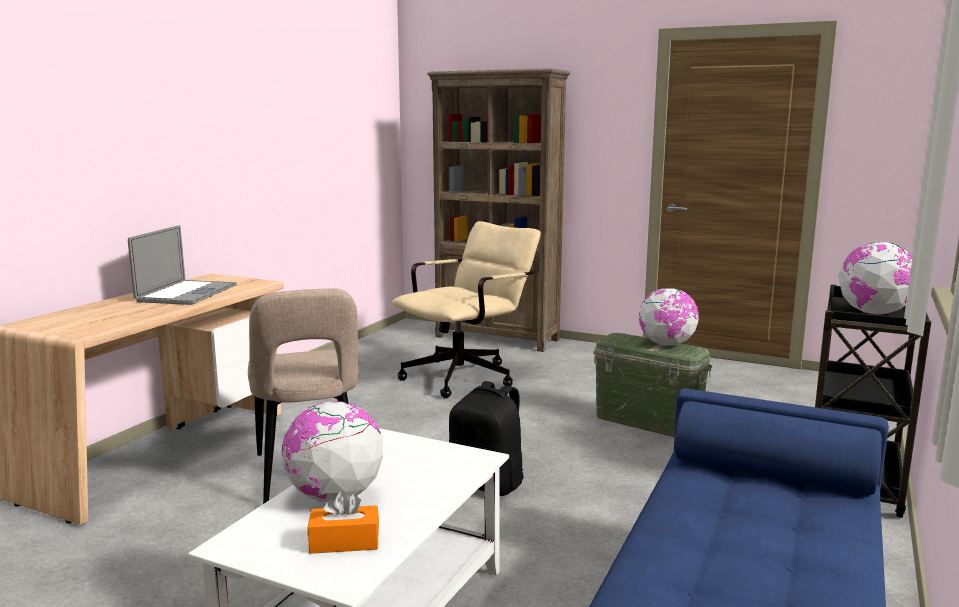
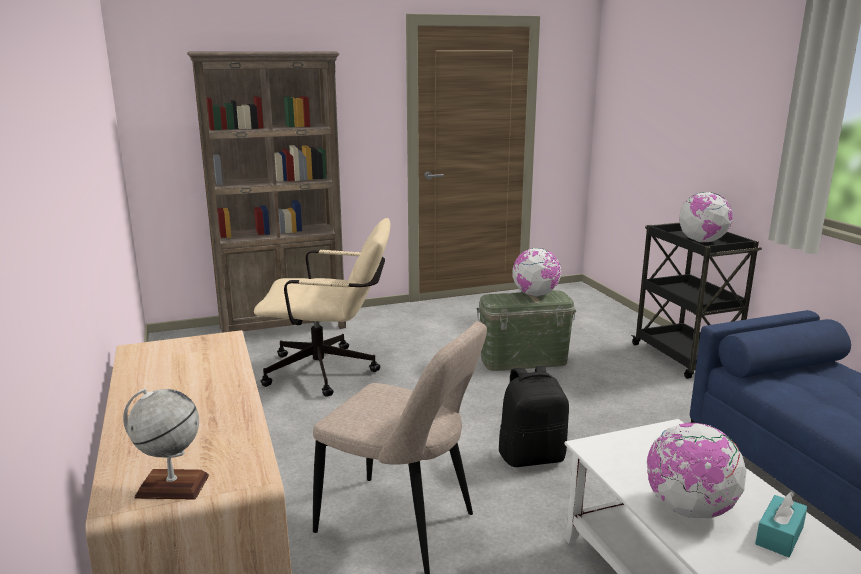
camera: 45 degrees left, 5 degrees up
(50, 326) = (172, 486): none -> globe
(187, 293) = (187, 379): laptop -> none
(344, 542) = (779, 535): orange tissue box -> turquoise tissue box
(467, 375) = (331, 372): beige office chair -> beige office chair turned 90 degrees clockwise

